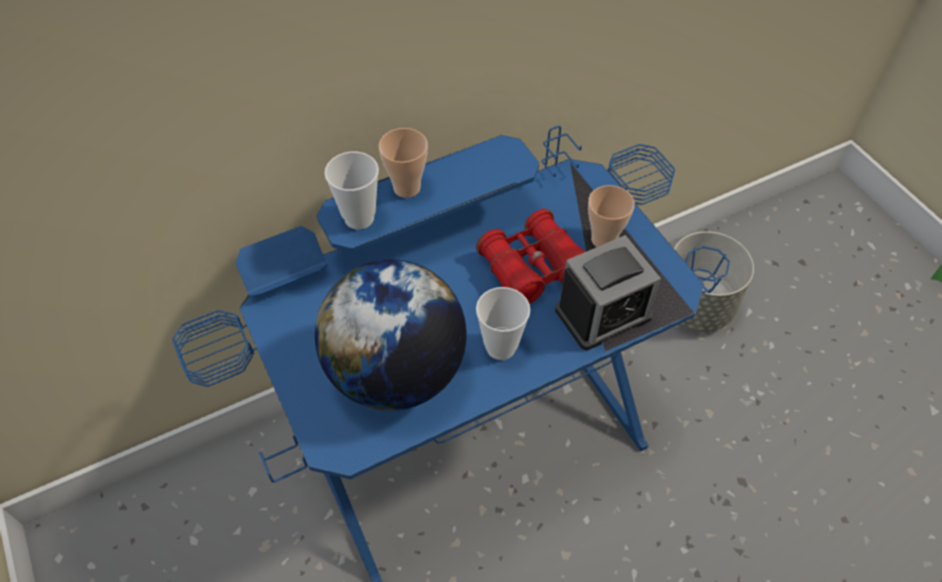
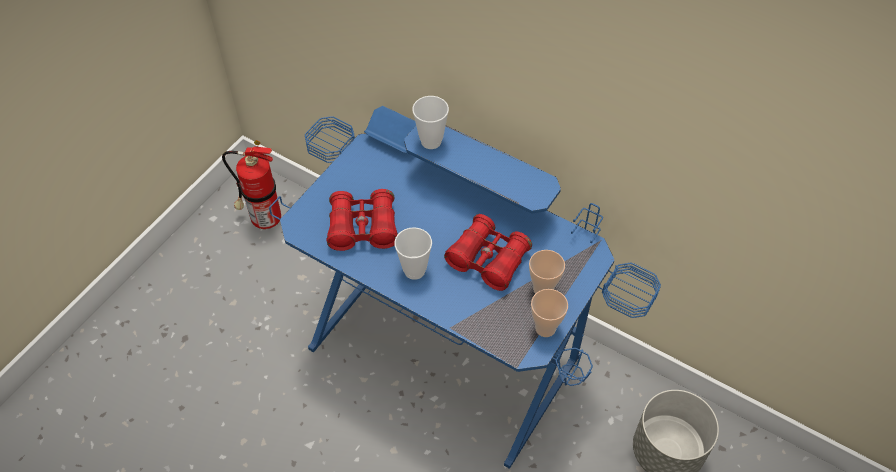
camera: 60 degrees right, 0 degrees up
(140, 552) = (263, 220): none -> fire extinguisher
(397, 372) = (363, 228): globe -> red binoculars
(407, 188) = (471, 151): cup -> cup (545, 328)
(603, 313) = (478, 314): alarm clock -> none

